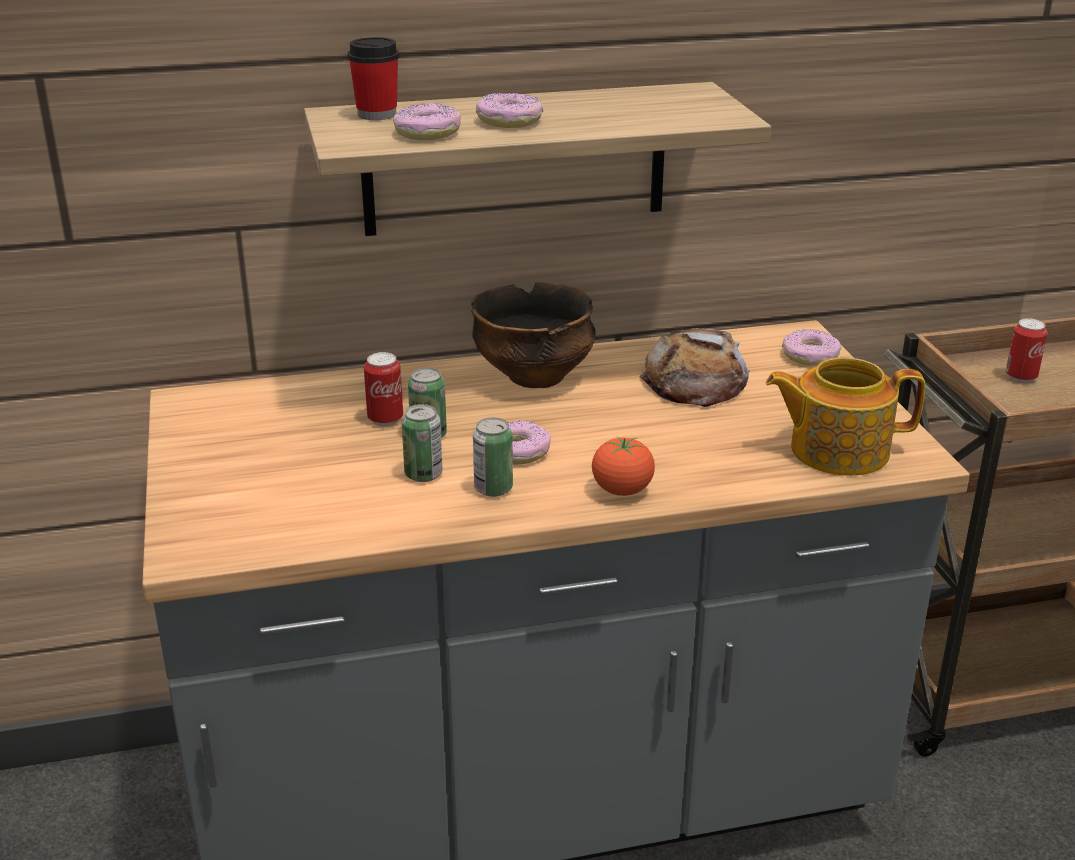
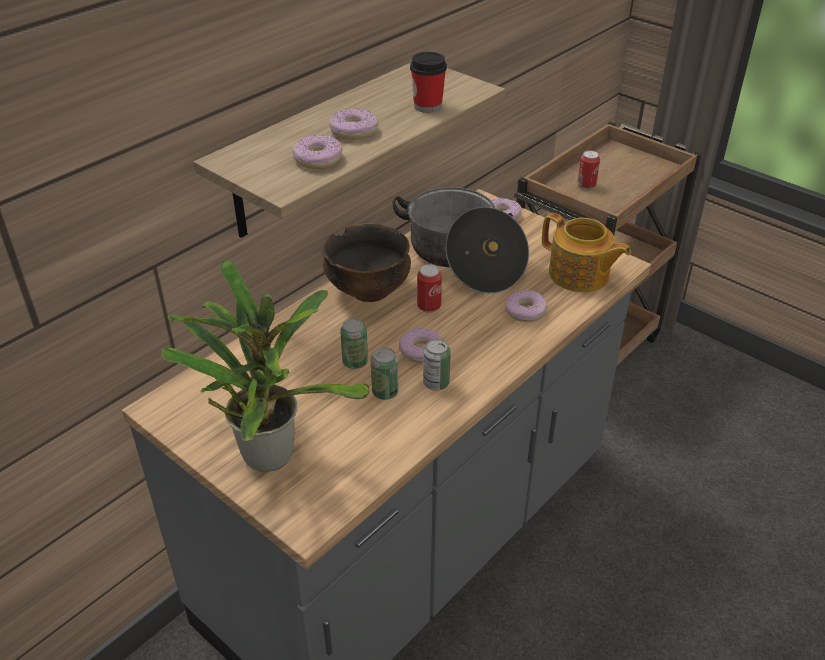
camera: 35 degrees left, 10 degrees up
(234, 476) = (268, 450): none -> potted plant
(377, 114) = (257, 152): cup -> cup (427, 106)
(385, 419) = (315, 362): can -> can (429, 307)
(622, 490) = (505, 351): tomato -> none
(695, 381) = (462, 258): bread -> cooking pot
(706, 461) = (525, 311): none -> donut
(836, 450) = (579, 275): teapot -> teapot turned 105 degrees counterclockwise

